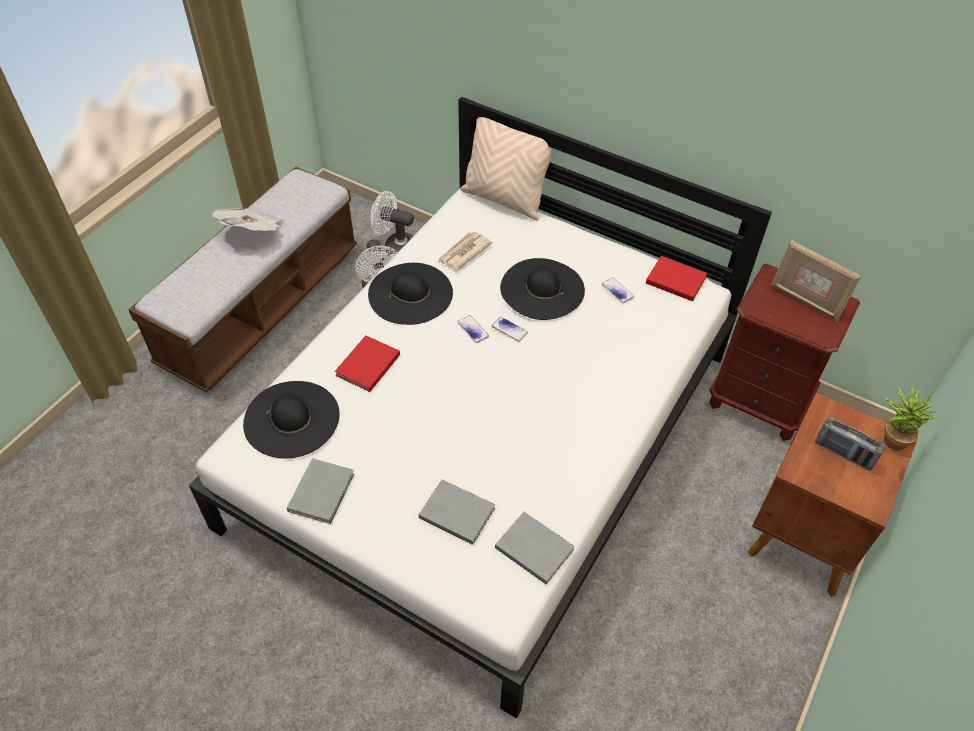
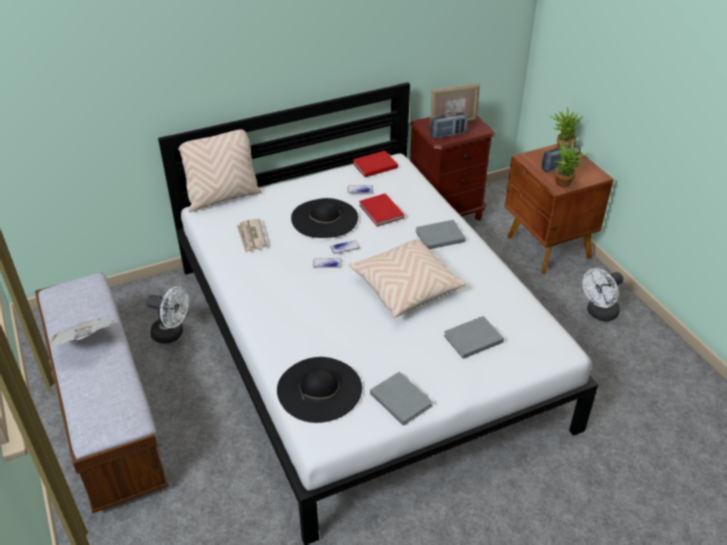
camera: 55 degrees left, 10 degrees down
(366, 366) = (307, 329): red book -> red book (381, 212)
(396, 247) = (141, 306): white fan -> white fan (598, 313)
(410, 293) = (261, 278): black hat -> none
(491, 412) = (405, 287): none -> beige pillow
(533, 547) = (525, 316): grey book -> grey book (438, 236)
(774, 309) = (448, 135): none -> radio
(812, 476) = (565, 184): none -> potted plant

